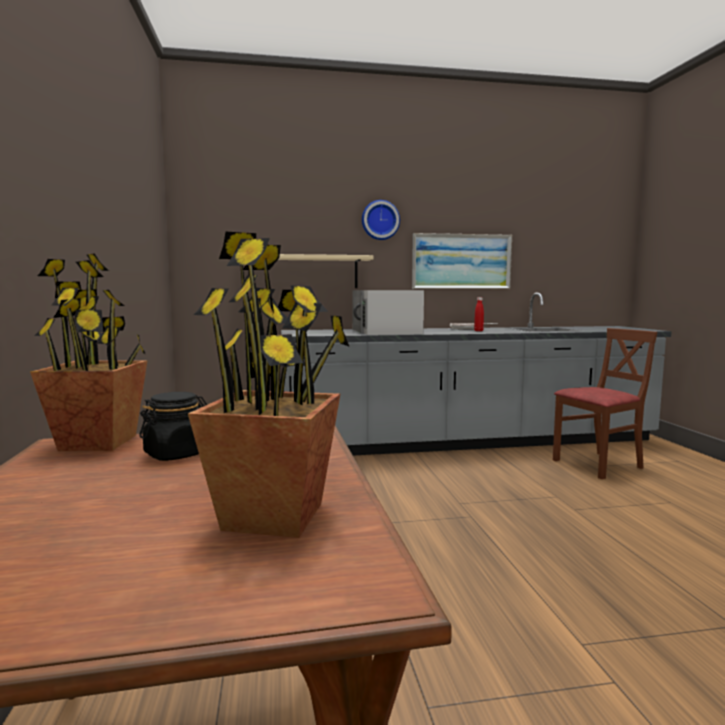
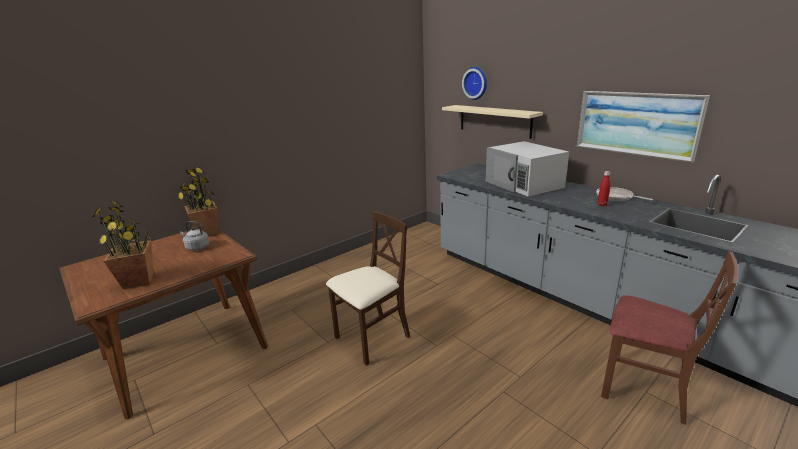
camera: 60 degrees right, 15 degrees up
(176, 454) = (196, 247): black jar -> grey kettle
(380, 220) = (556, 77): wall clock -> wall clock (476, 83)
(386, 331) = (524, 184): white microwave -> white microwave turned 75 degrees counterclockwise
(414, 549) = (372, 338): none -> beige chair

